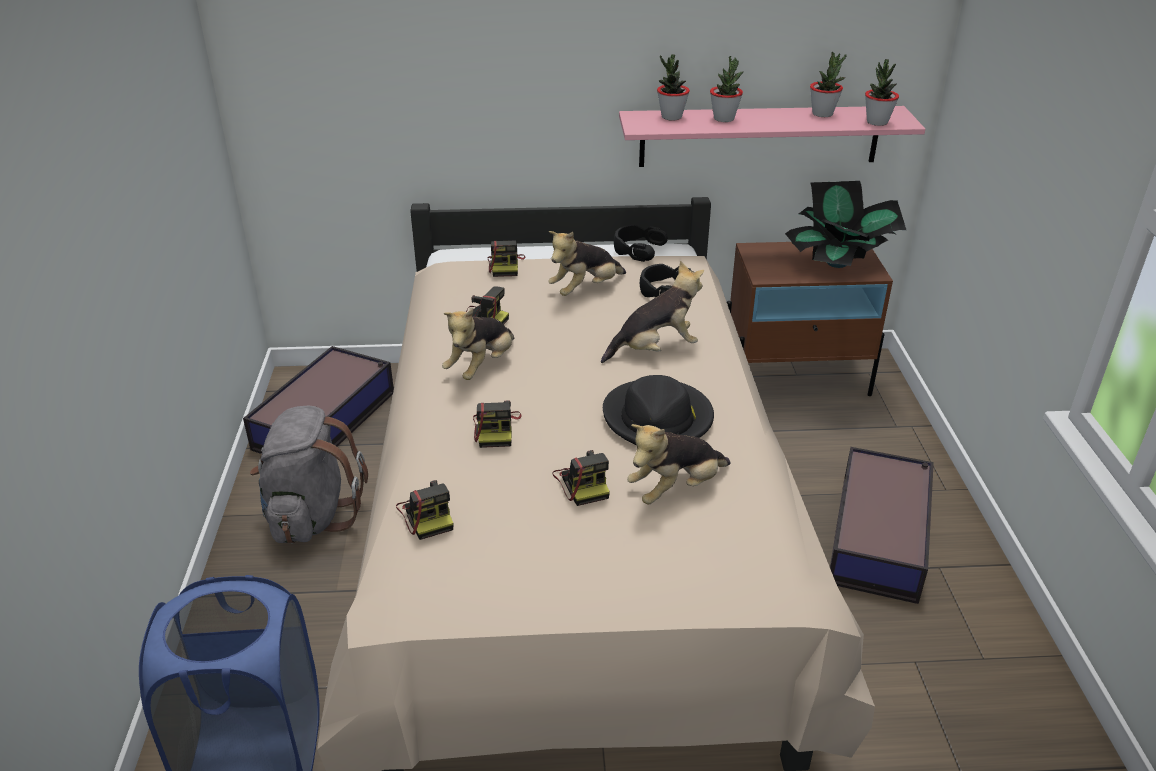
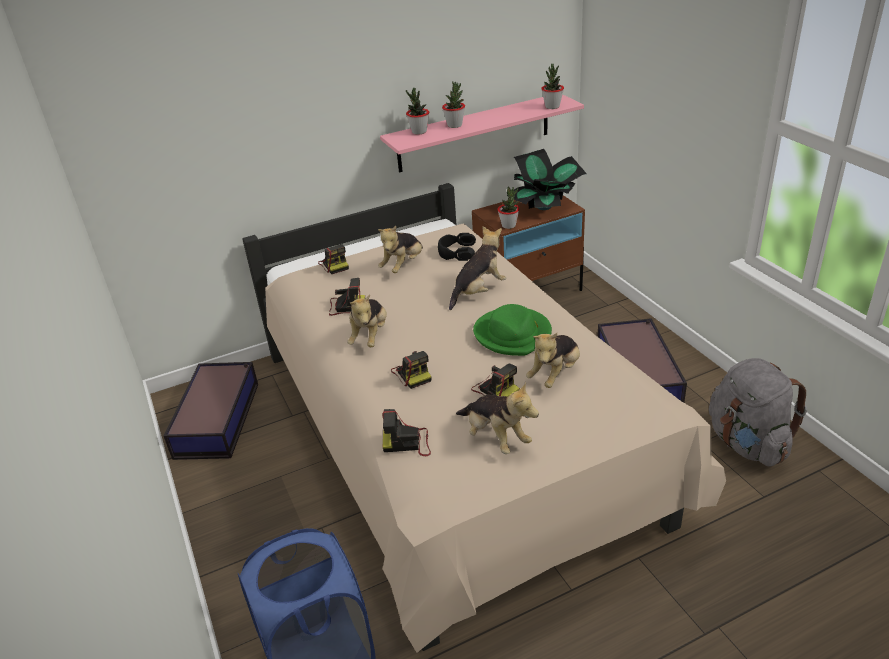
camera: 20 degrees left, 0 degrees up
(311, 515) = (252, 489): grey backpack -> grey backpack (747, 443)
(427, 515) = (408, 443): camera -> camera turned 135 degrees clockwise
(537, 546) = (495, 437): none -> plush toy
(637, 249) = (418, 230): black headphones -> none
(658, 419) = (513, 334): black hat -> green hat
(822, 114) = (514, 108): potted plant -> potted plant (509, 225)

